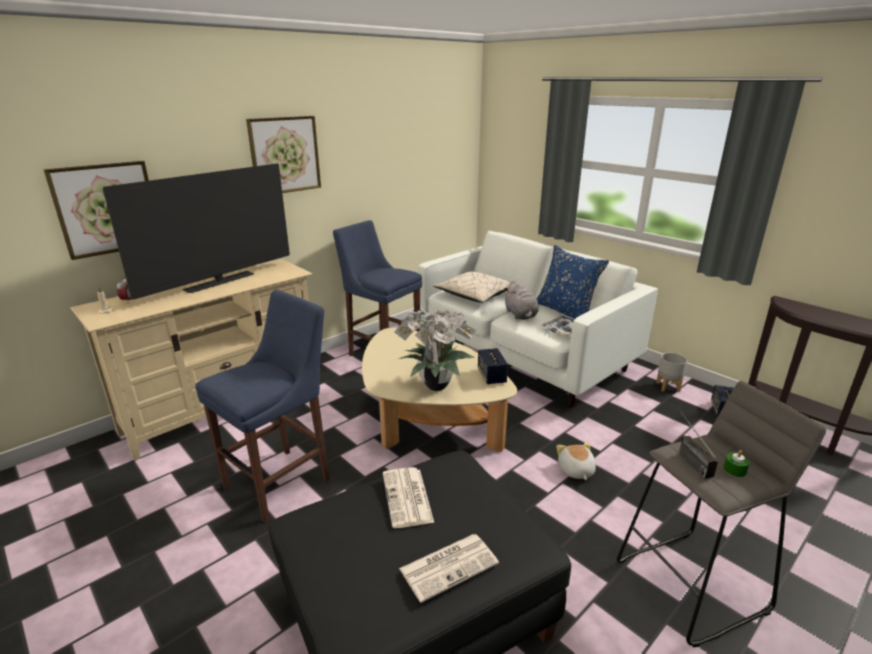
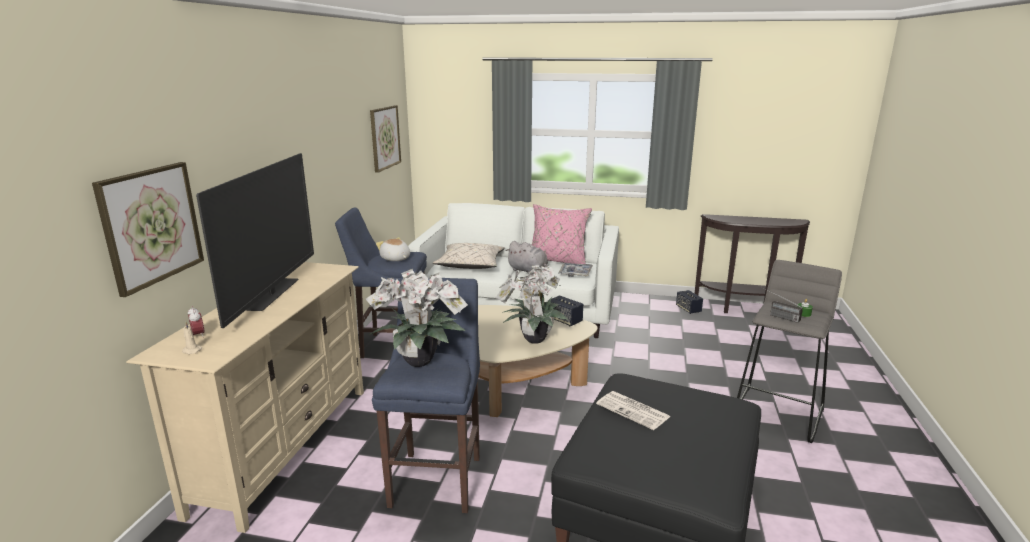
camera: 35 degrees left, 5 degrees down
(252, 373) = (421, 362): none -> potted plant
(285, 155) = (288, 144): picture -> picture (384, 137)
(449, 565) = (713, 433): newspaper -> none
(566, 312) = (558, 260): blue pillow -> pink pillow
(575, 470) = (648, 377): plush toy -> plush toy (395, 259)
(668, 386) = (642, 304): grey planter -> none

